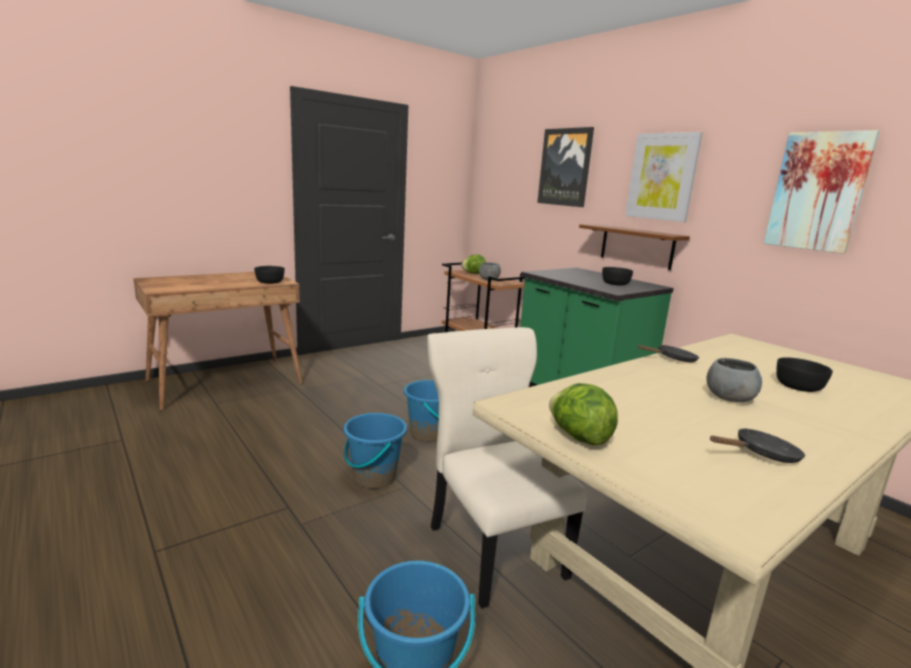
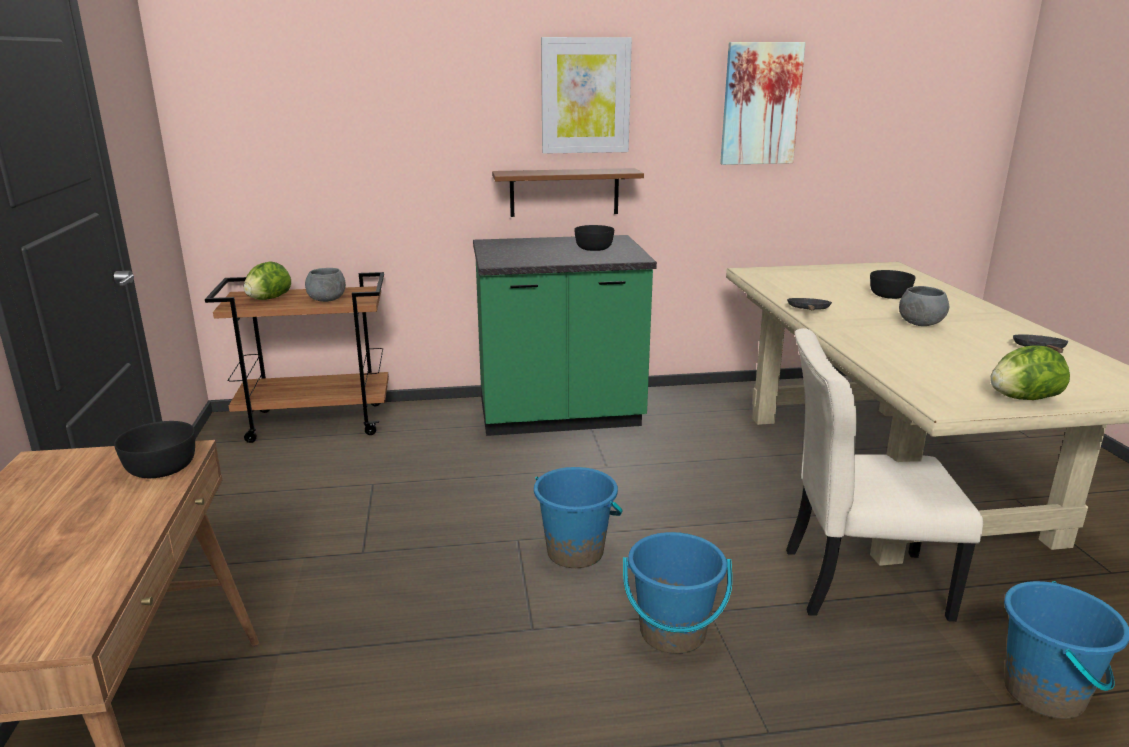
camera: 60 degrees left, 5 degrees up
(565, 167) = (413, 87): picture -> none

